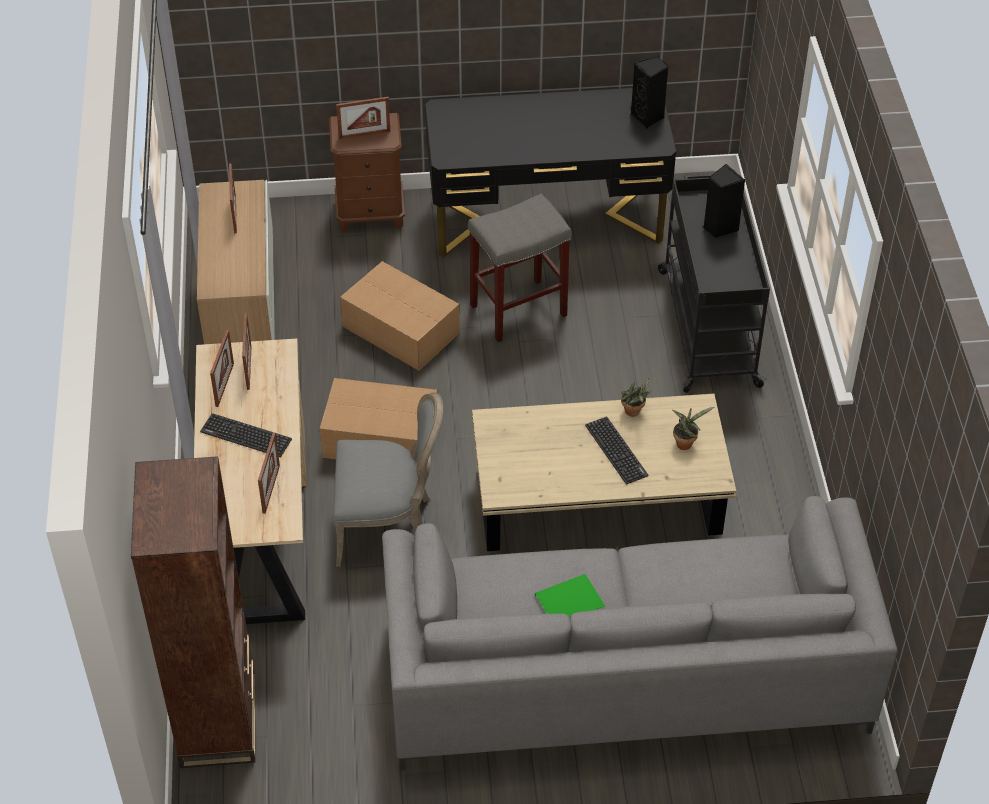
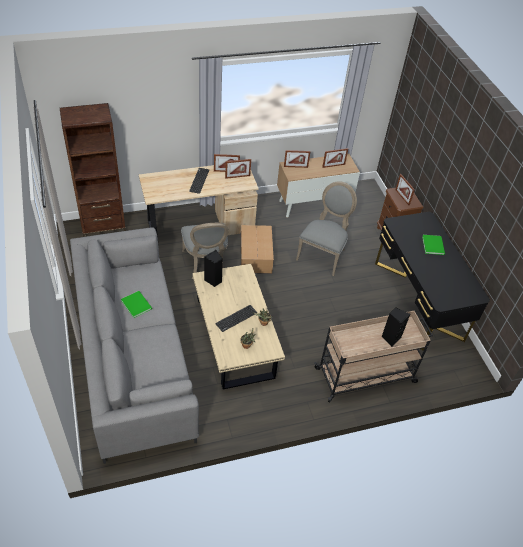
camera: 75 degrees right, 0 degrees up
(271, 489) = (171, 191): picture frame -> picture frame (295, 167)
(400, 328) = (323, 254): cardboard box -> grey chair
(516, 119) = (433, 245): none -> green book
(517, 311) = (349, 295): grey stool -> none
(648, 117) = (461, 298): black speaker -> black speaker (213, 280)
(708, 326) = (366, 375): black cart -> beige cart

